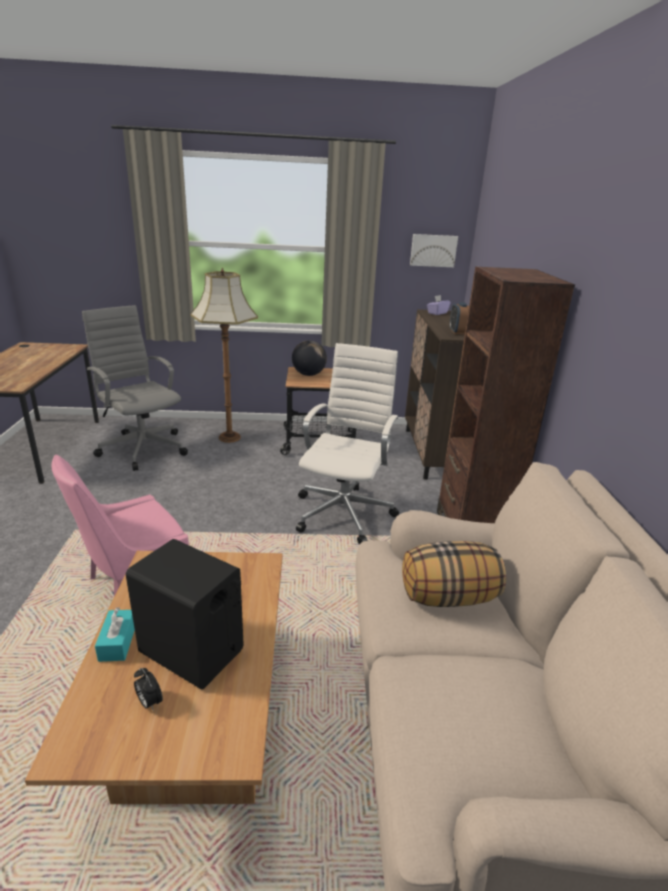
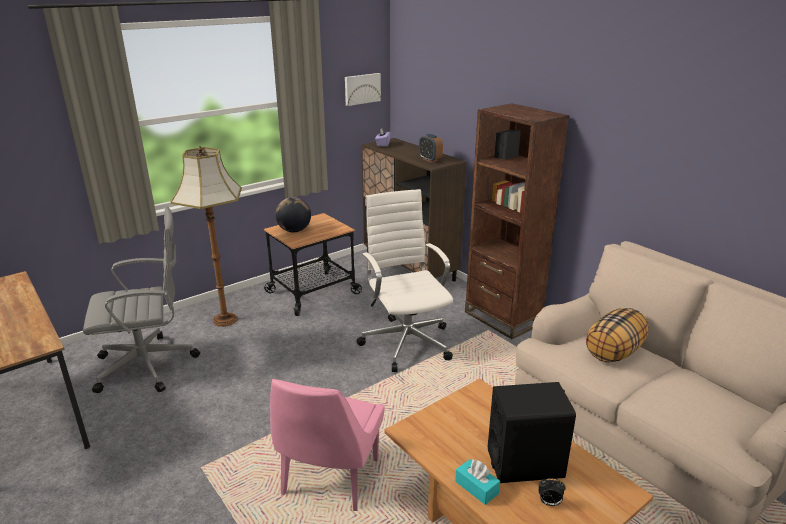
camera: 35 degrees left, 0 degrees up
(143, 448) = (149, 365): grey office chair -> grey office chair turned 150 degrees clockwise

